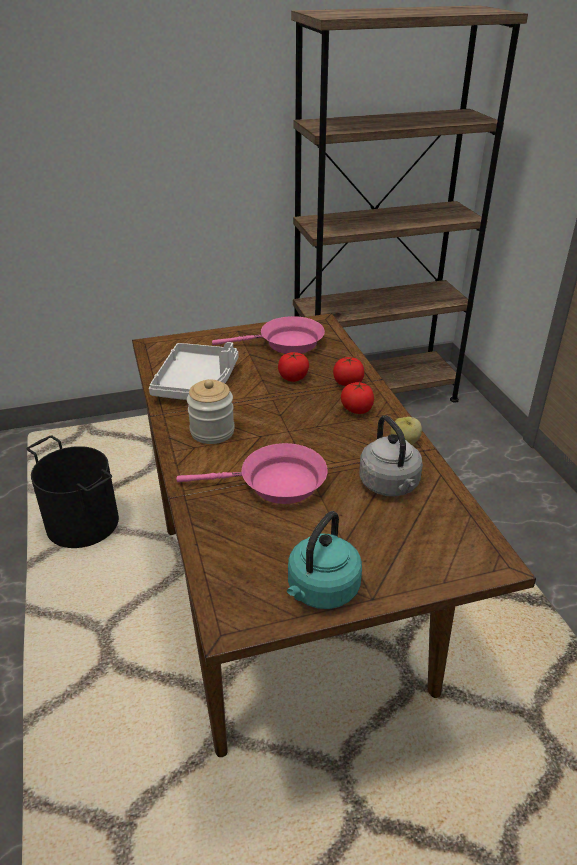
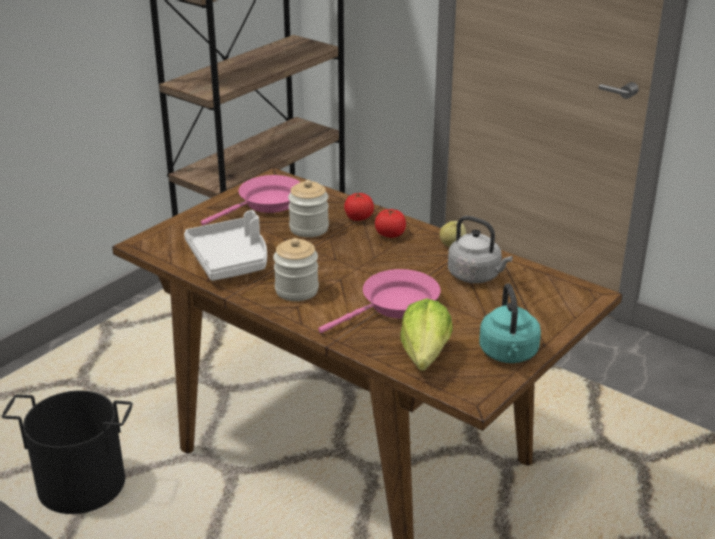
camera: 35 degrees left, 5 degrees down
(230, 555) = (422, 361): none -> lettuce
(293, 377) = (309, 228): tomato -> jar

